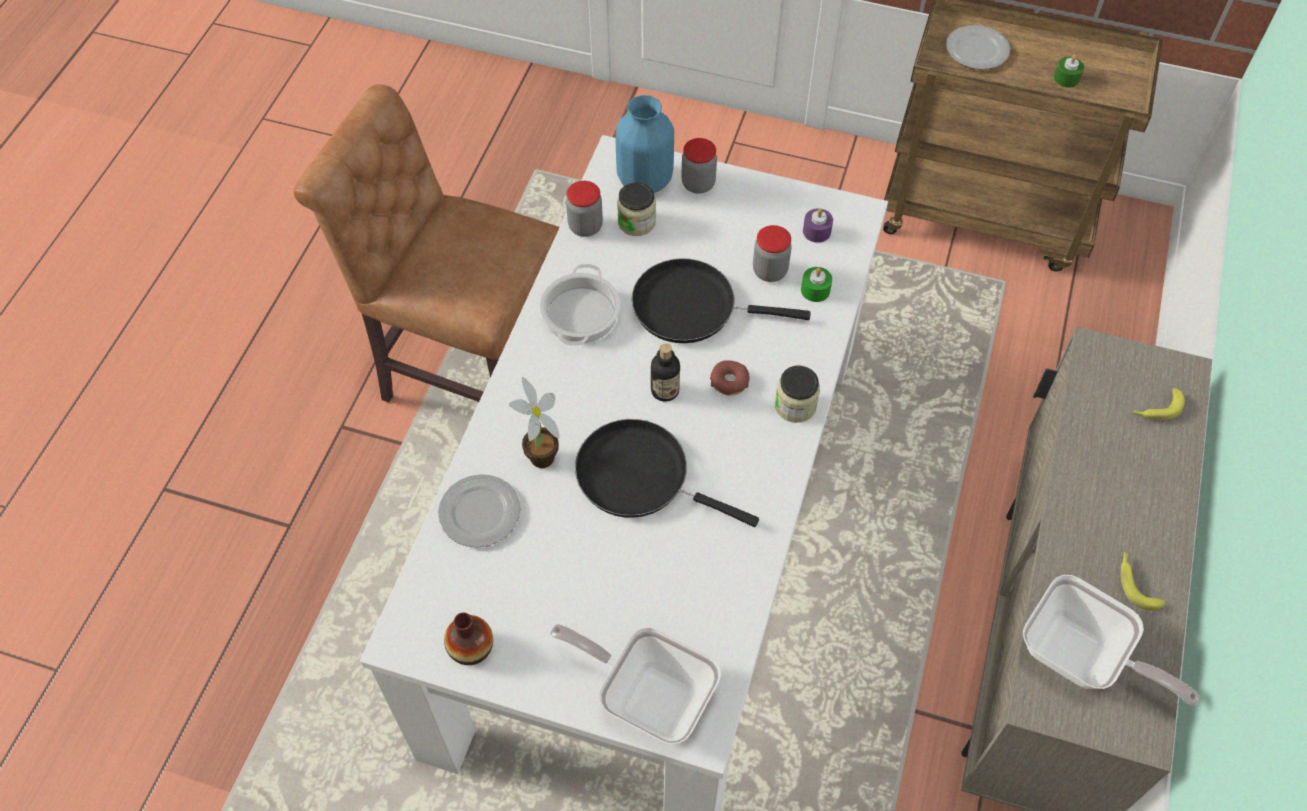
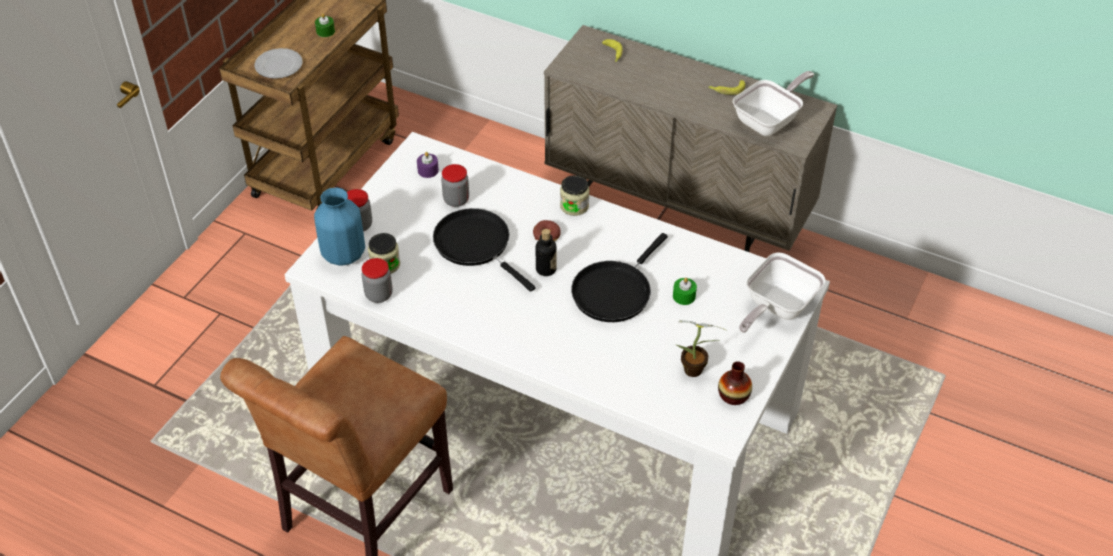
camera: 80 degrees left, 10 degrees down
(479, 513) = (628, 382): plate -> none
(540, 461) = (591, 344): potted plant -> potted plant (696, 371)
(581, 315) = (465, 307): cooking pot -> none
(692, 307) = (476, 245): black frying pan -> black frying pan turned 120 degrees clockwise
(815, 290) = (480, 180): green candle -> green candle (684, 296)

